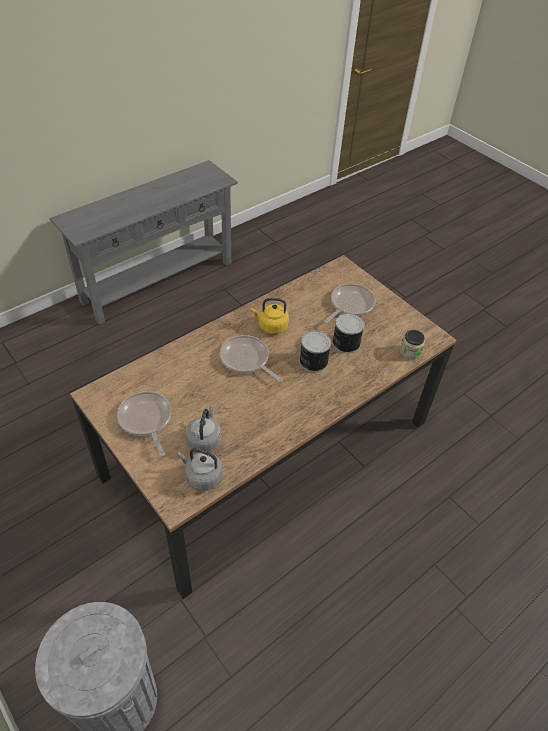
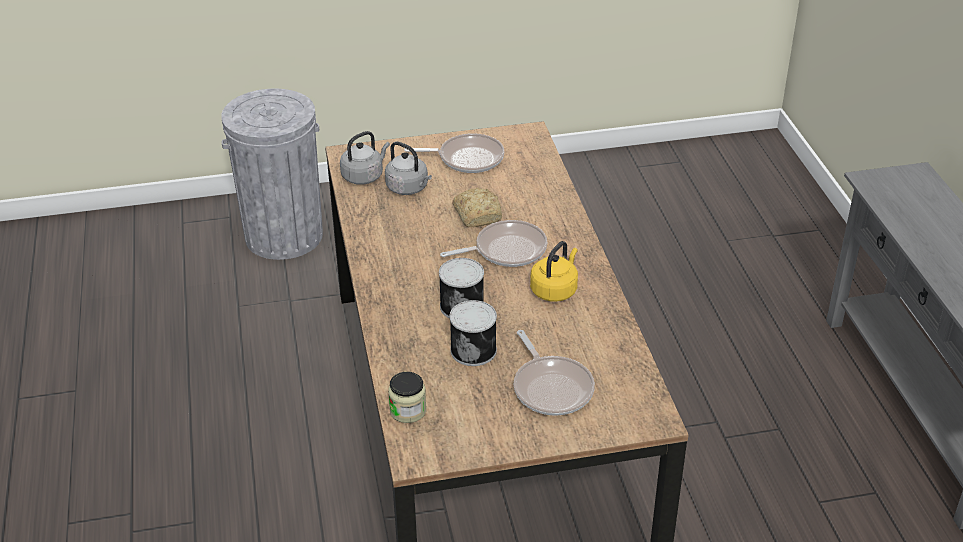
camera: 120 degrees right, 10 degrees down
(216, 387) = (478, 214): none -> bread

